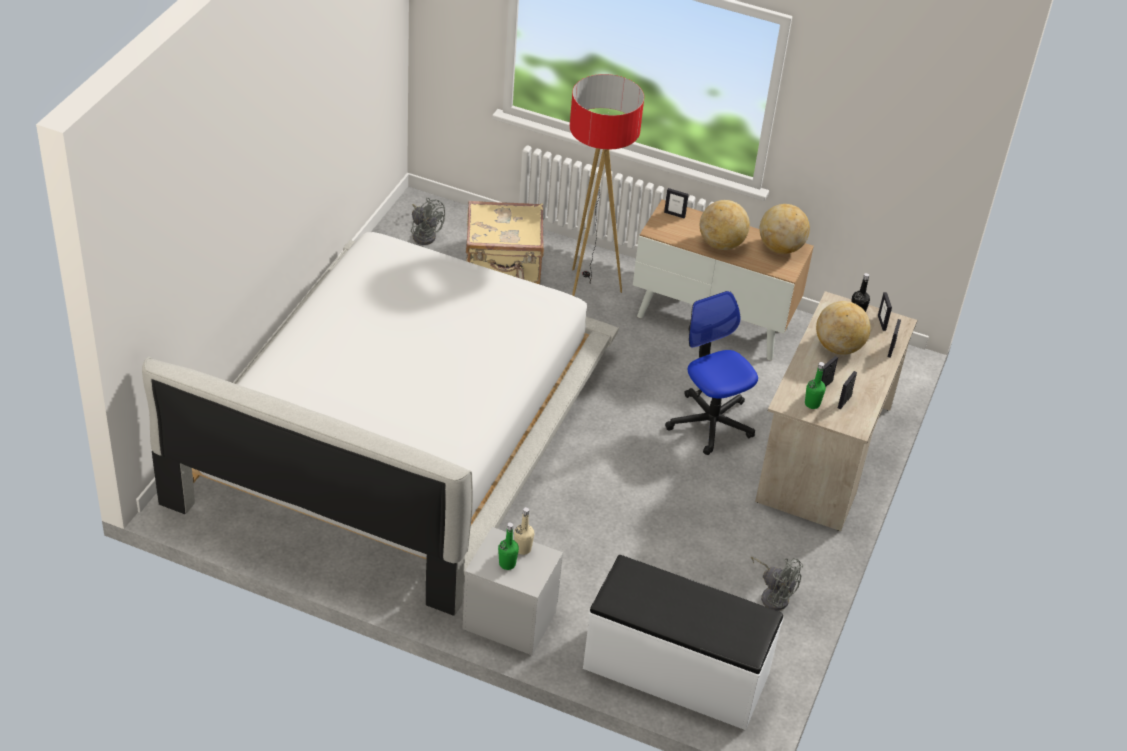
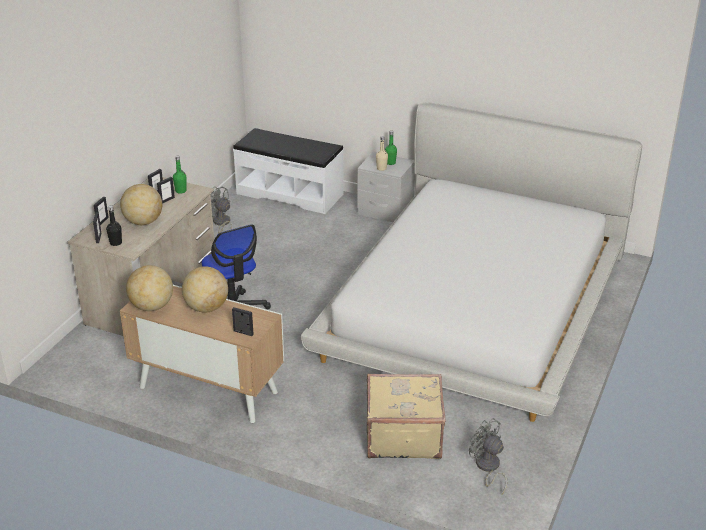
camera: 175 degrees left, 10 degrees down
(588, 289) = (320, 416): floor lamp -> none

